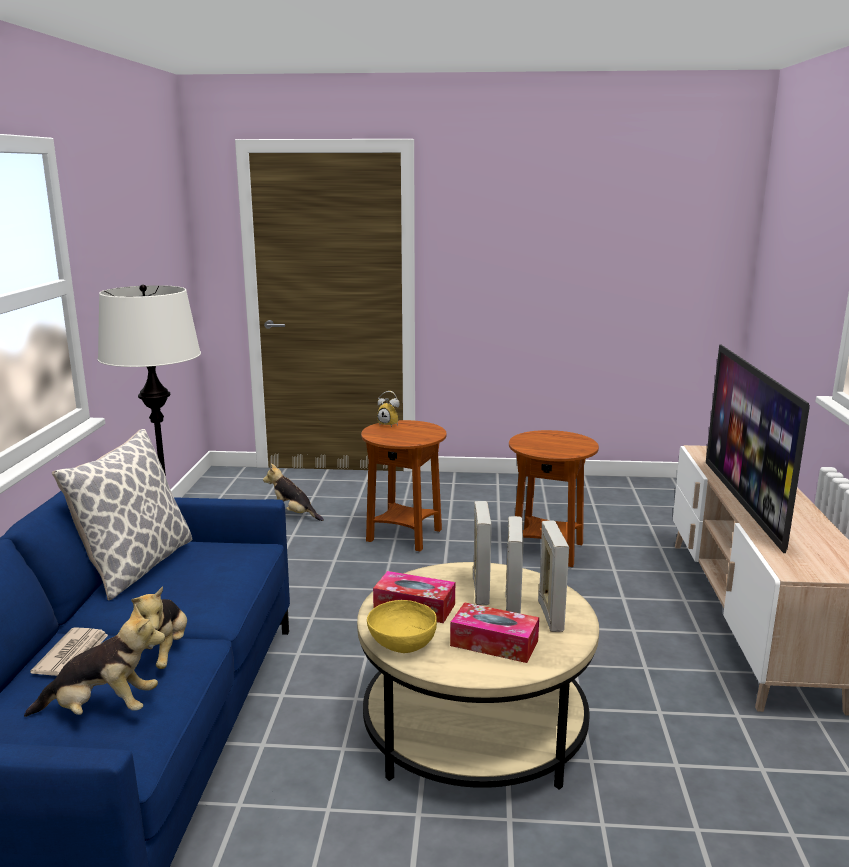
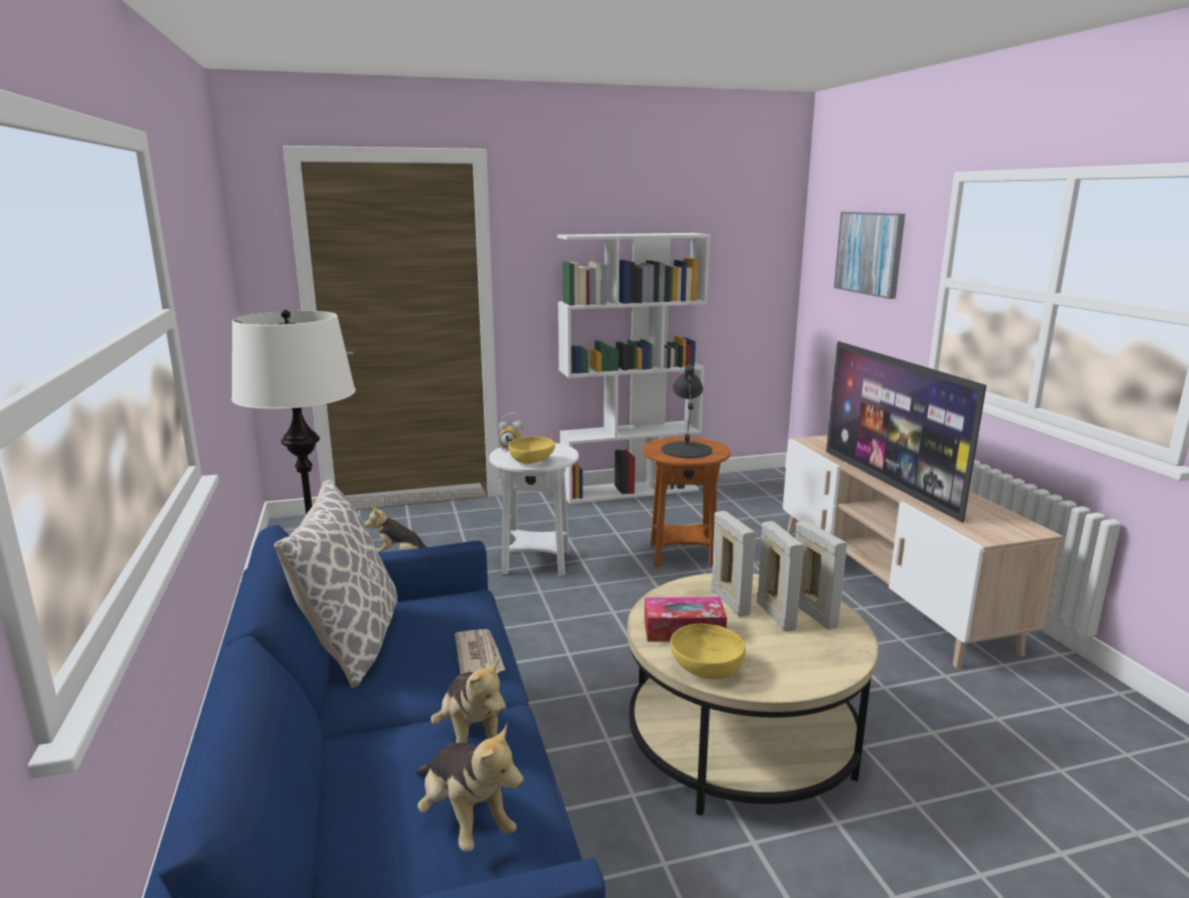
camera: 20 degrees left, 0 degrees up
(73, 655) = (368, 763): newspaper -> newspaper (479, 656)
(102, 710) = (465, 819): plush toy -> plush toy turned 75 degrees clockwise
(395, 438) = (532, 462): none -> yellow bowl
(404, 536) = (536, 562): brown side table -> white side table
(494, 643) = (789, 651): tissue box -> none
(542, 482) = (630, 490): none -> white bookcase
(553, 444) = (687, 449): none -> black table lamp
(803, 250) = (869, 253): none -> picture

